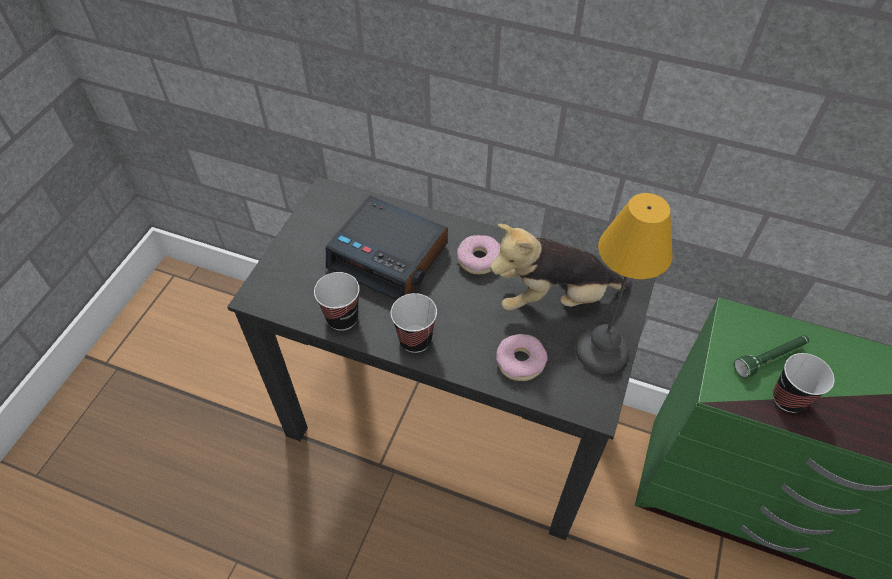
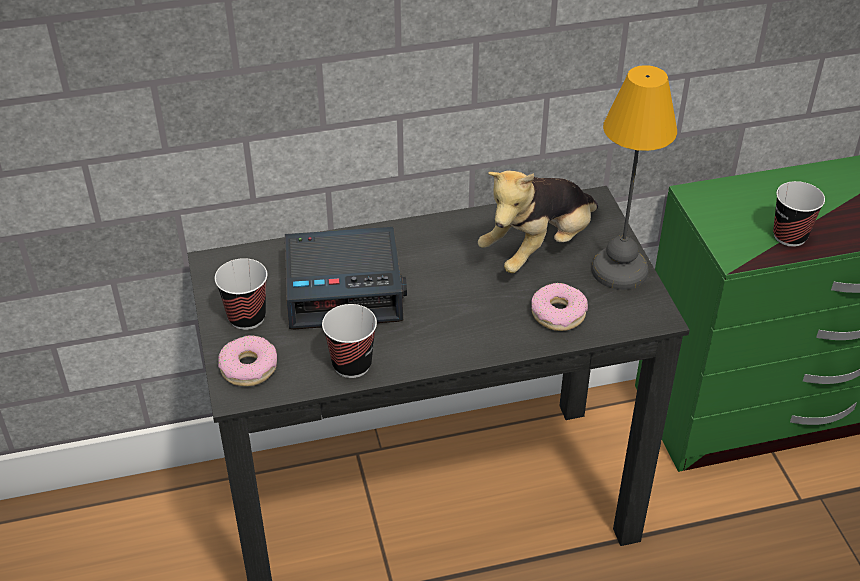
camera: 35 degrees left, 10 degrees down
(415, 340) = (444, 346): cup -> cup (247, 317)
(479, 259) = (437, 249): donut -> donut (248, 367)
(770, 359) = (751, 213): green flashlight -> none

